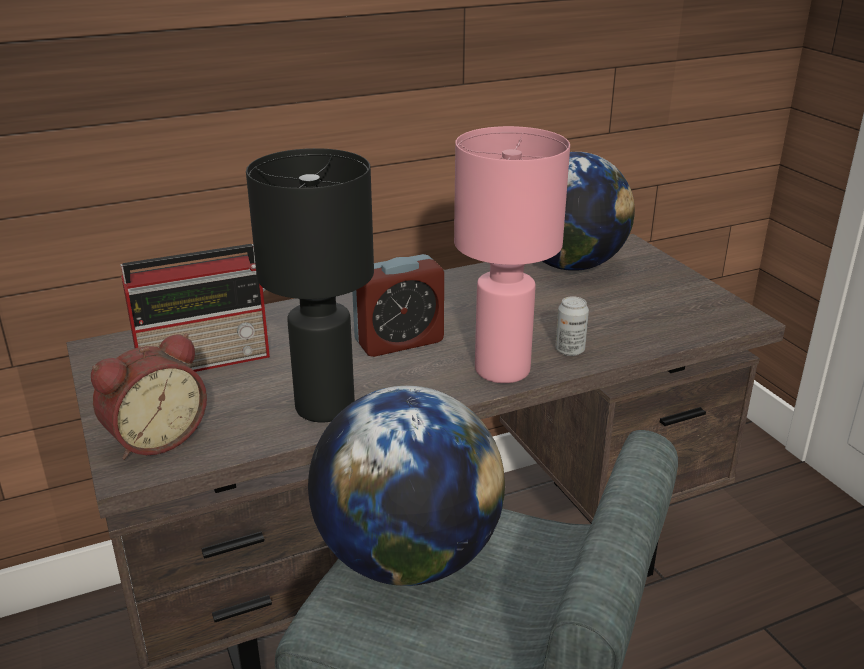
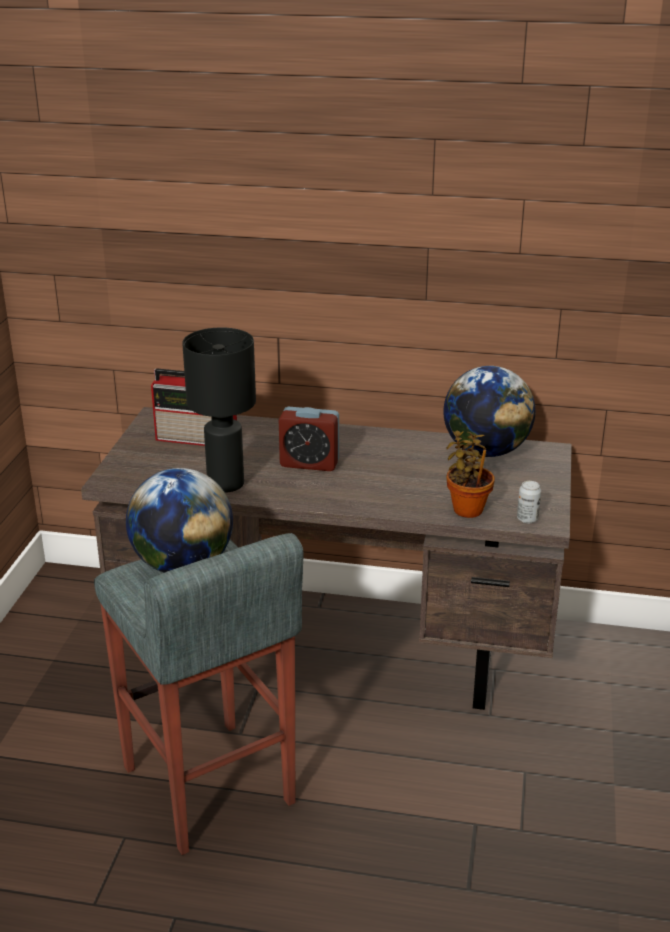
camera: 35 degrees right, 0 degrees up
(155, 438) = (132, 470): alarm clock -> none
(503, 369) = (345, 499): pink table lamp -> none
(570, 350) = (400, 502): can -> can (527, 519)
(647, 331) = (467, 508): none -> potted plant

